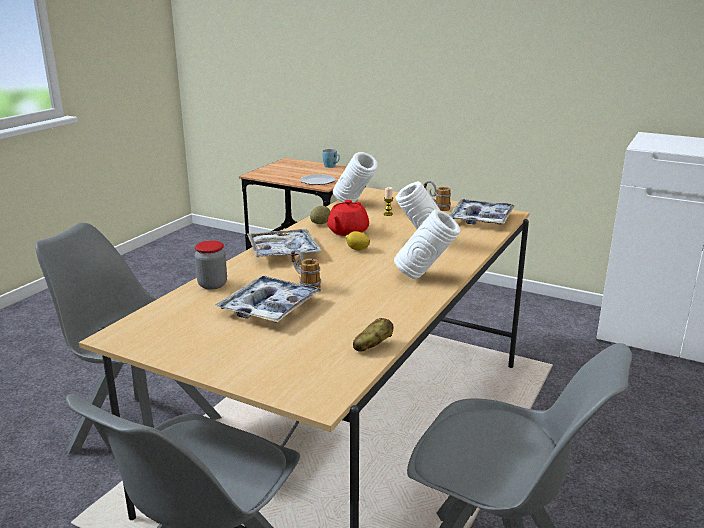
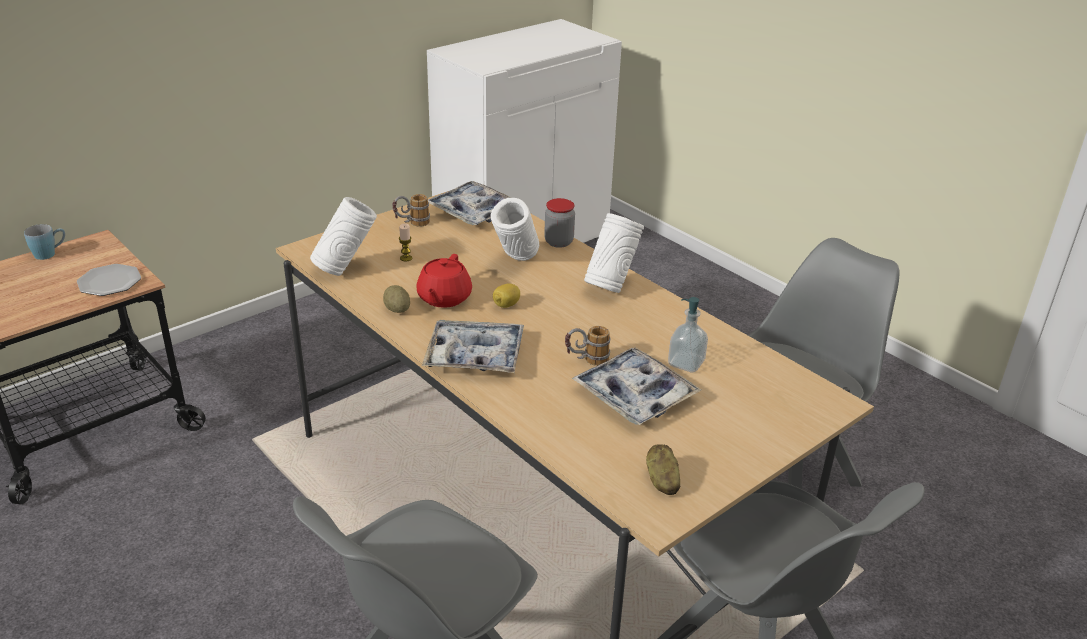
camera: 70 degrees left, 10 degrees up
(212, 285) = (547, 425): jar -> jar (558, 242)
(332, 321) = (686, 363): none -> soap dispenser
(347, 232) = (443, 298): red teapot -> red teapot turned 60 degrees clockwise
(372, 346) = (747, 353): potato -> potato (661, 481)

